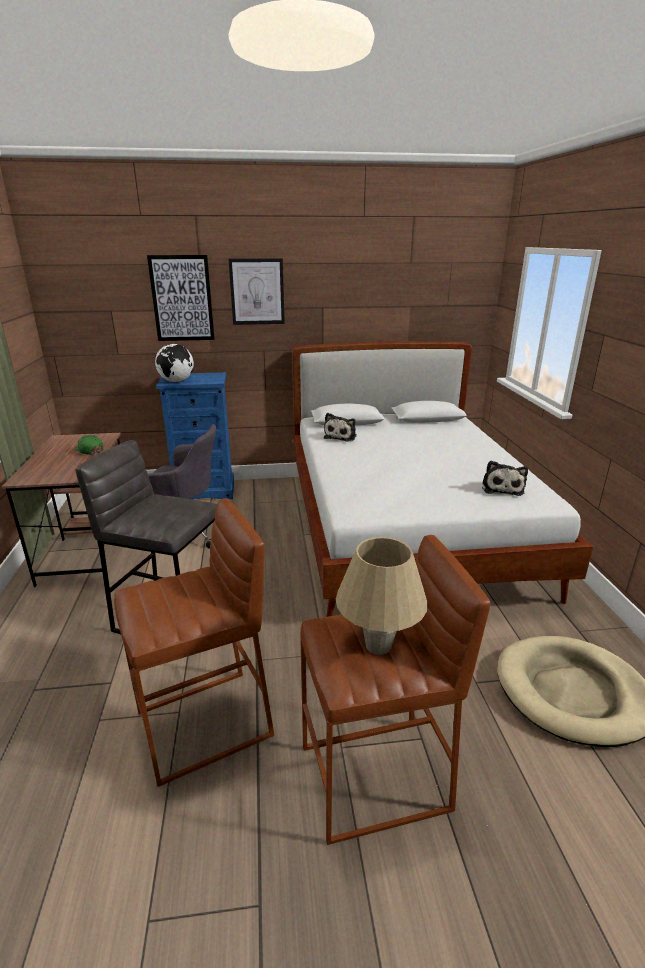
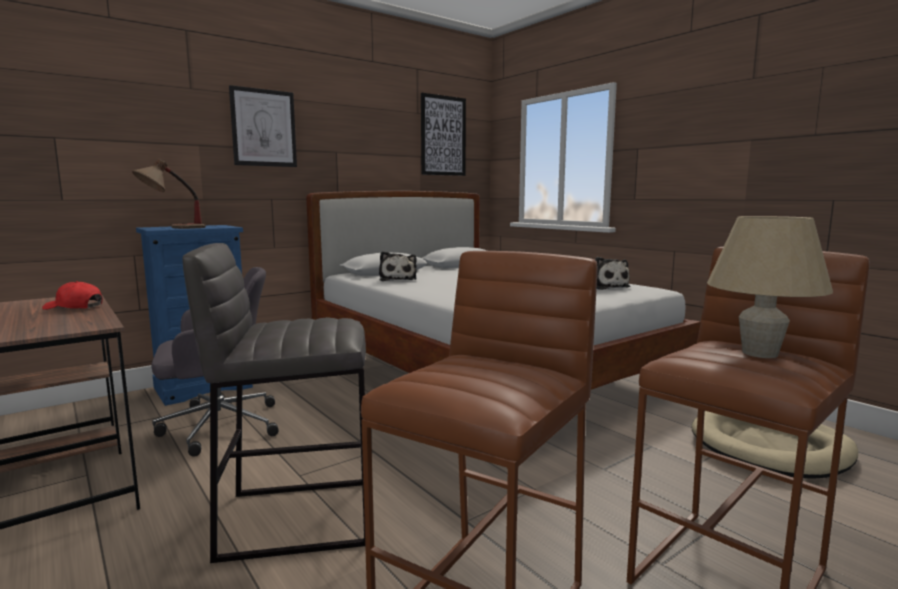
camera: 30 degrees left, 15 degrees down
(89, 450) = (74, 307): green cap -> red cap
(177, 381) = (172, 228): globe -> table lamp
(182, 298) = (166, 128): picture -> picture (443, 136)

